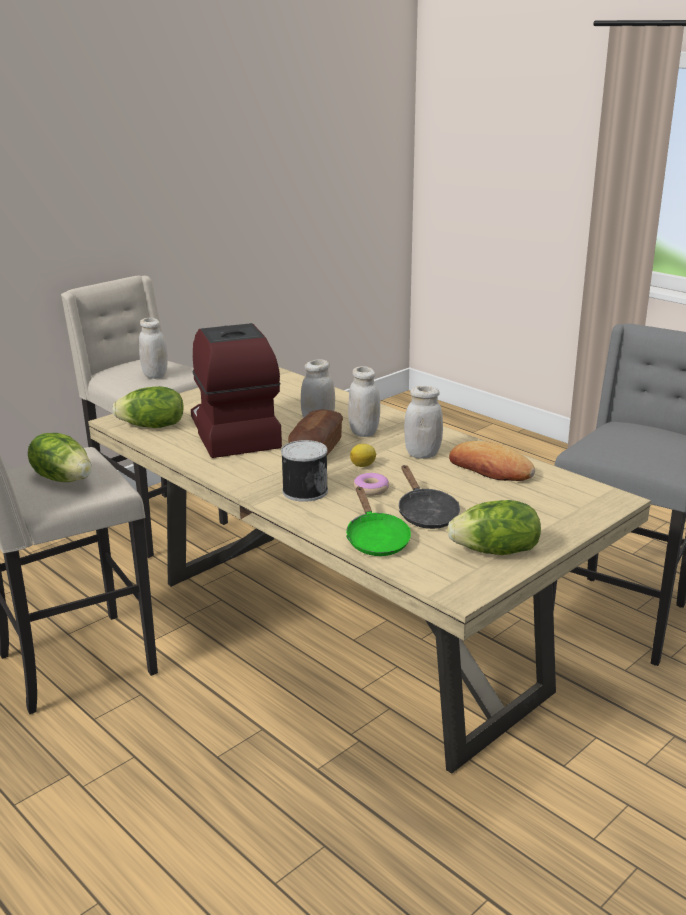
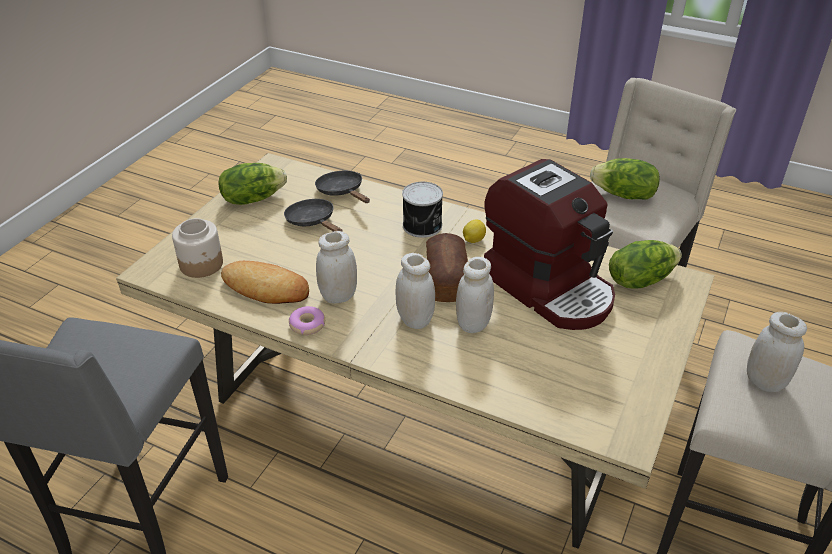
camera: 160 degrees right, 15 degrees up
(363, 465) = (389, 267): lemon -> lemon (473, 240)
(371, 489) = (368, 238): donut -> donut (307, 325)
(375, 539) = (342, 192): green frying pan -> black frying pan
(557, 496) = (202, 264): none -> jar

